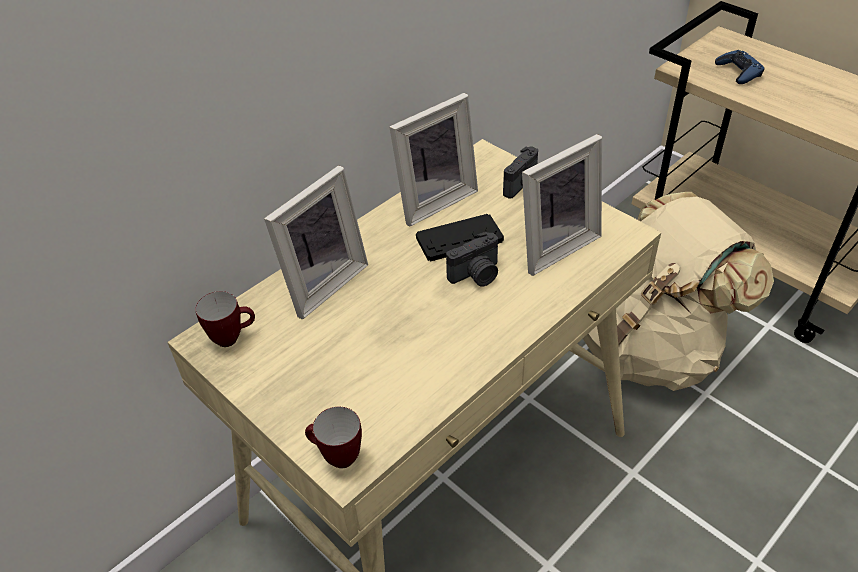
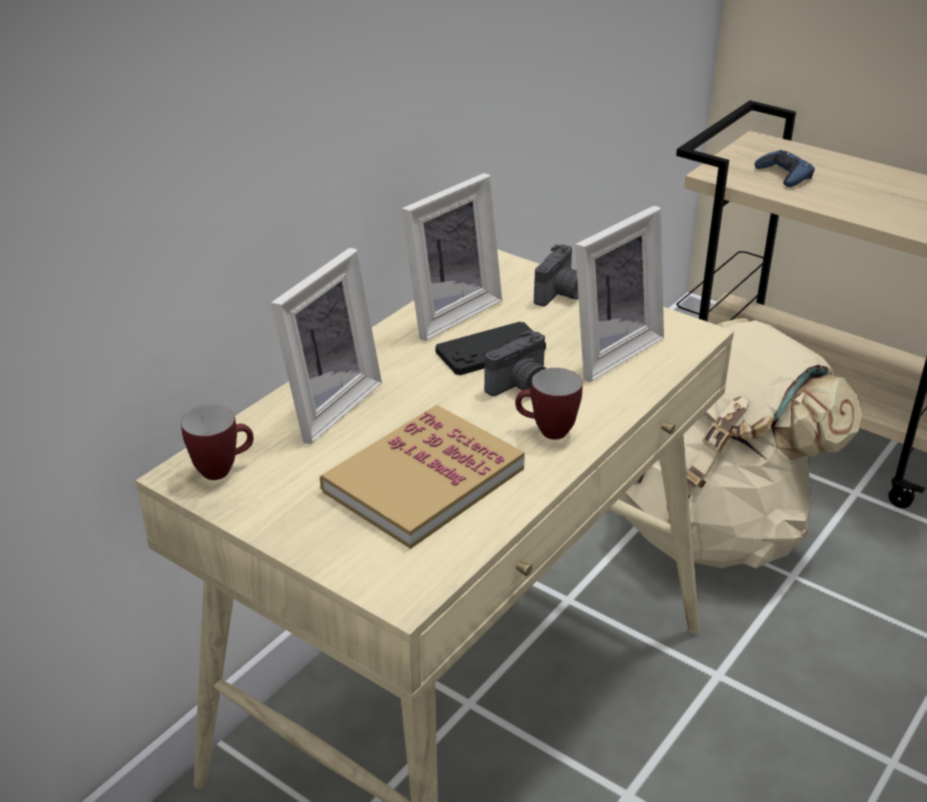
camera: 10 degrees left, 10 degrees down
(336, 457) = (389, 583): mug -> mug (546, 432)
(382, 360) = (423, 480): none -> book

